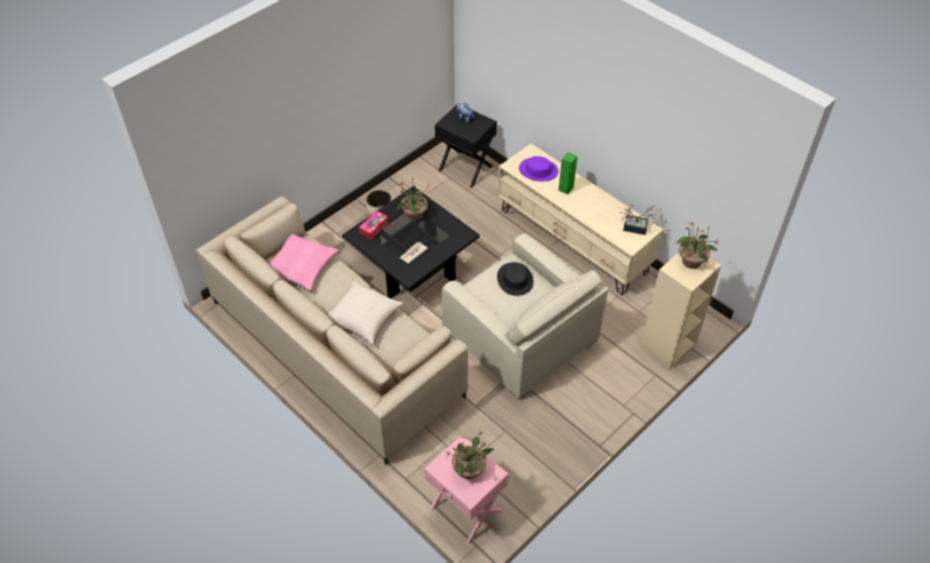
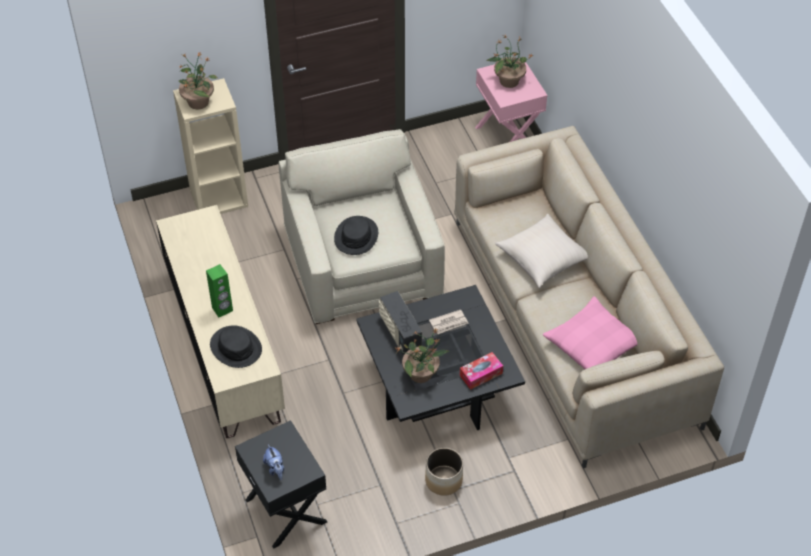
camera: 155 degrees left, 0 degrees up
(443, 234) = (400, 334): none -> radio
(538, 170) = (236, 347): purple hat -> black hat
(638, 228) = (182, 231): potted plant -> none

